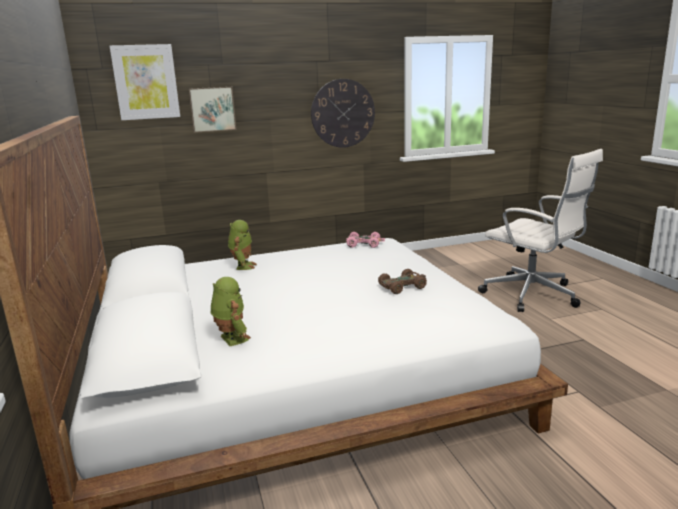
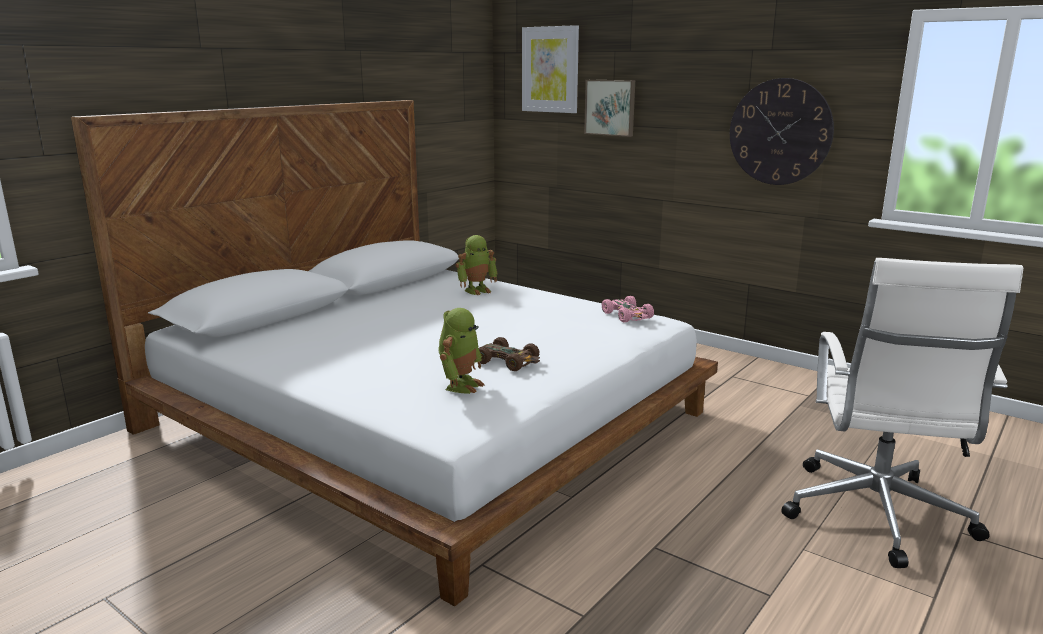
camera: 55 degrees right, 0 degrees up
(231, 339) = (305, 331): toy robot -> toy robot (460, 385)

